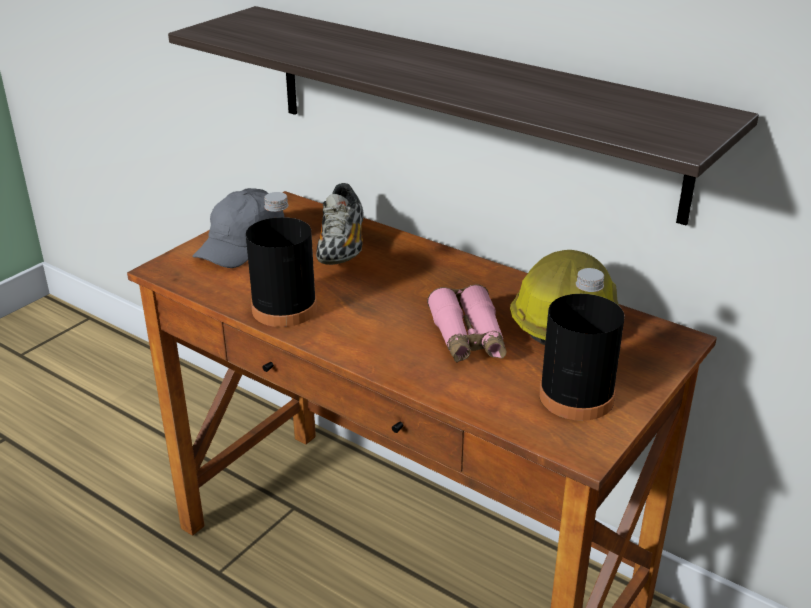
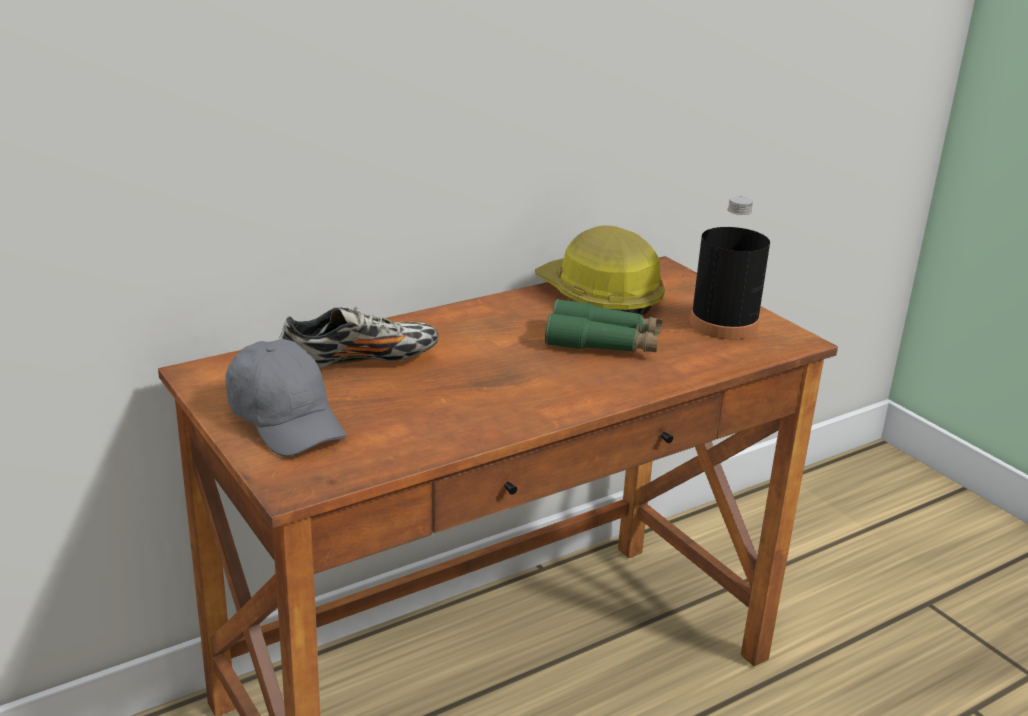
camera: 70 degrees left, 5 degrees down
(284, 309) = (474, 421): black bottle -> none
(341, 247) = (359, 363): shoe -> shoe turned 45 degrees counterclockwise
(467, 108) = (413, 143): shelf -> none
(467, 338) = (603, 343): pink binoculars -> green binoculars

